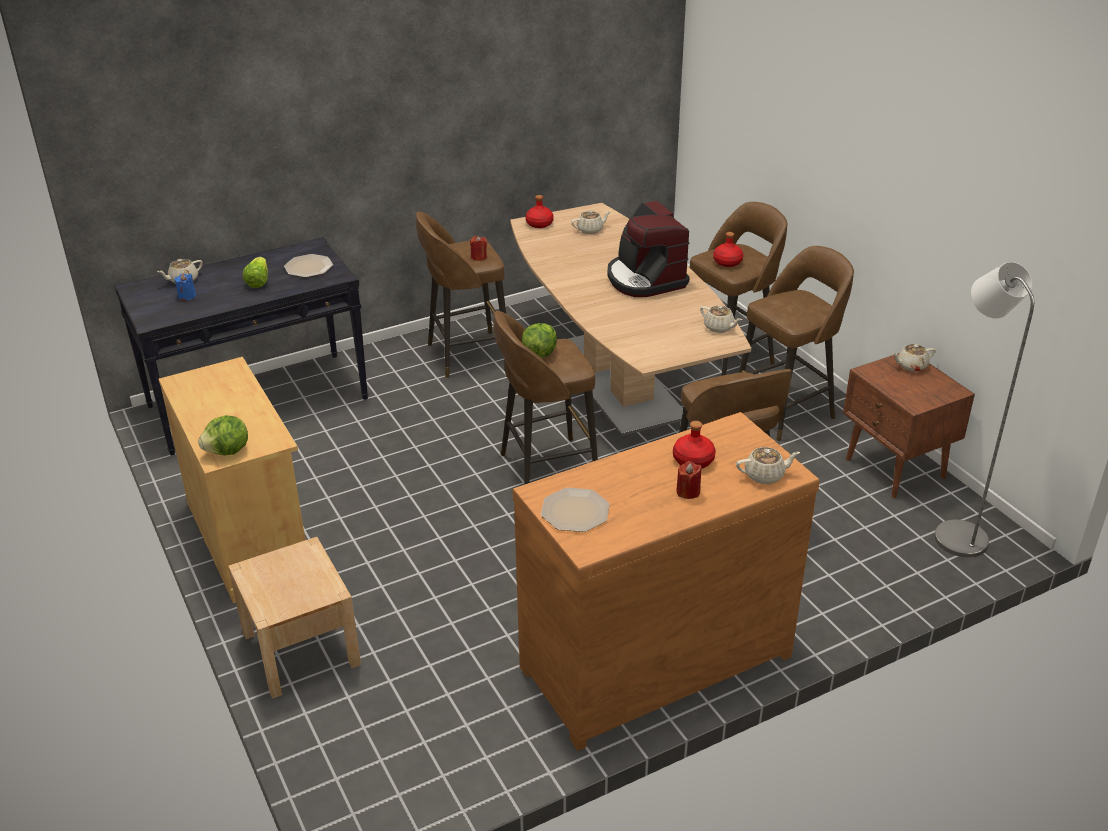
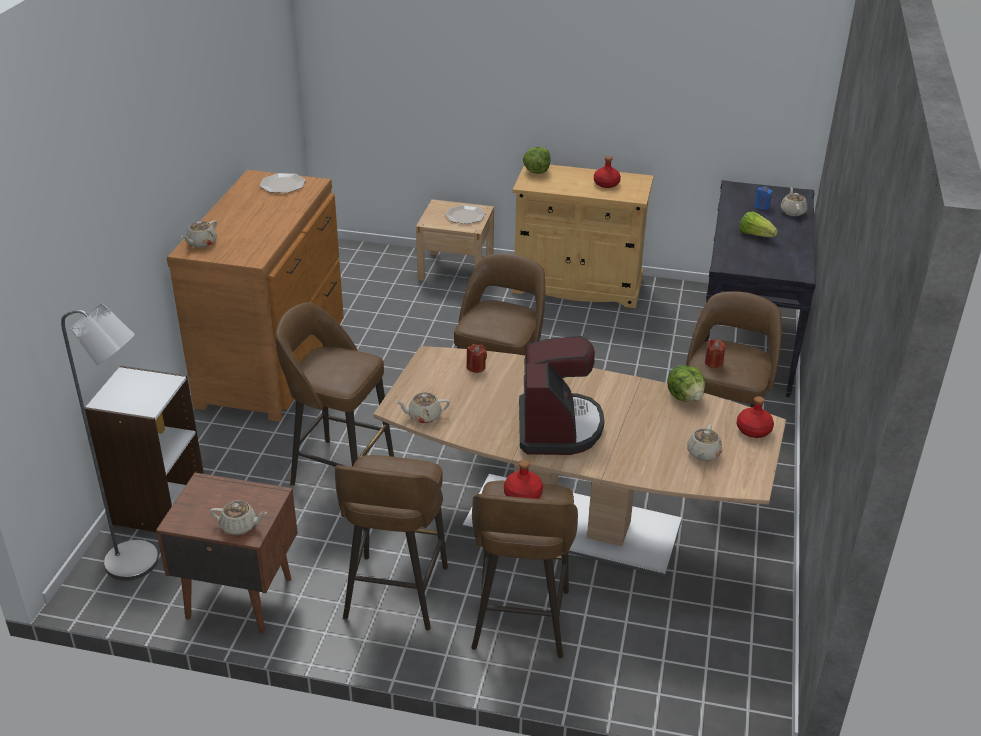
camera: 130 degrees right, 0 degrees up
(308, 267) = (758, 259): plate -> plate (465, 215)
(539, 353) = (510, 317): lettuce -> lettuce (685, 397)
(645, 279) = (558, 427): coffee machine -> coffee machine turned 75 degrees clockwise
(688, 492) = (236, 217): red candle -> red candle (476, 367)
(692, 460) = (254, 230): red bottle -> red bottle (606, 184)
(906, 572) = (158, 506): none -> white bookcase
(911, 366) = (240, 526): beige teapot -> beige teapot turned 75 degrees clockwise

